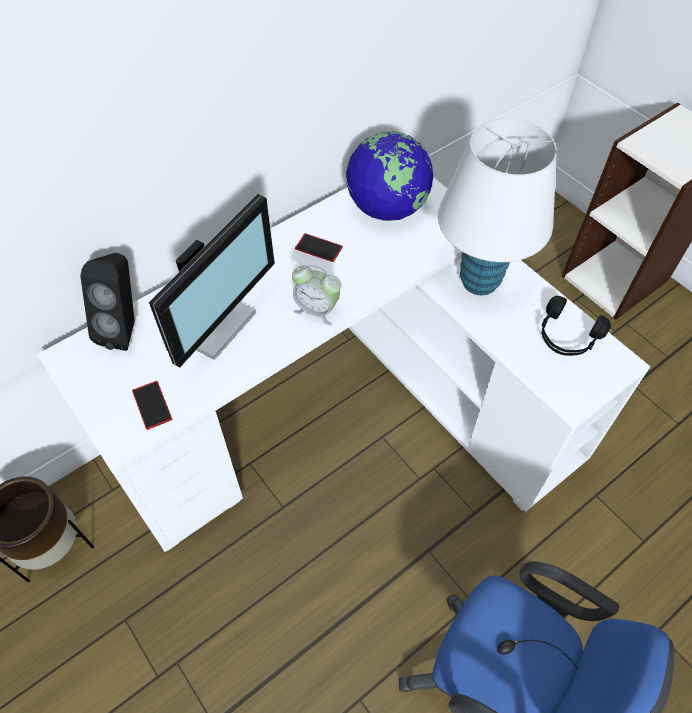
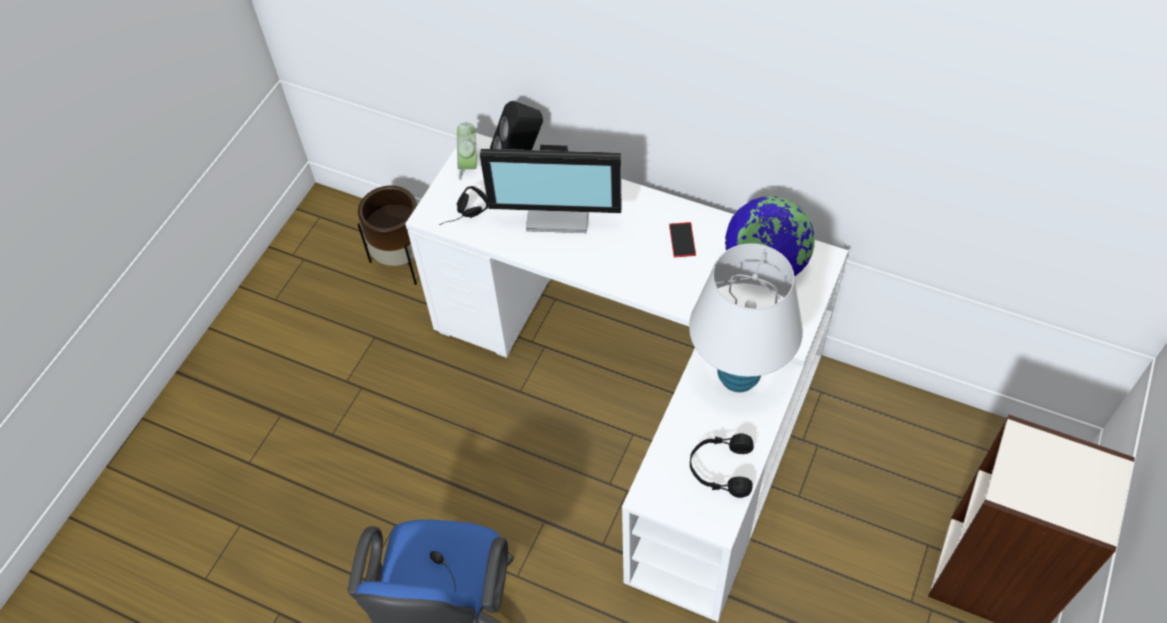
camera: 65 degrees right, 0 degrees up
(152, 405) = (466, 216): phone -> black headphones
(317, 310) = (615, 270): alarm clock -> alarm clock (469, 165)

